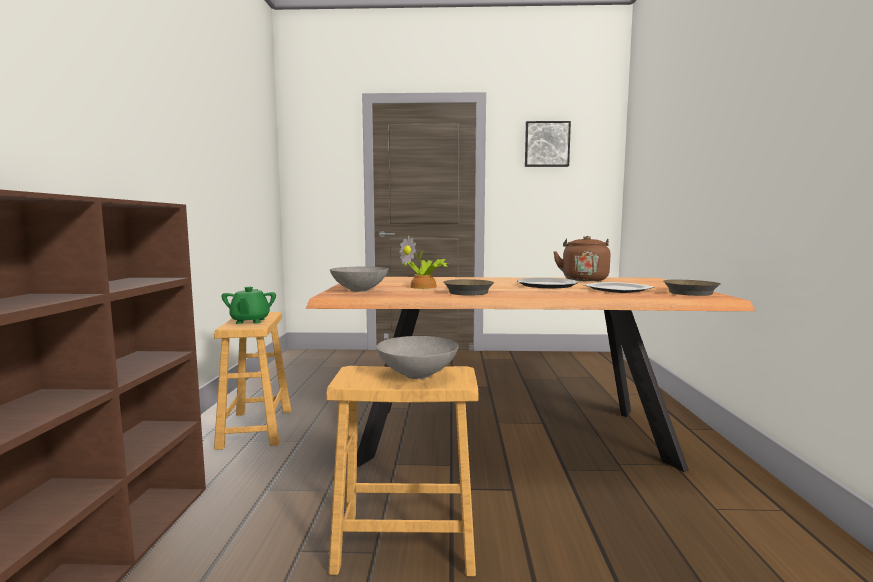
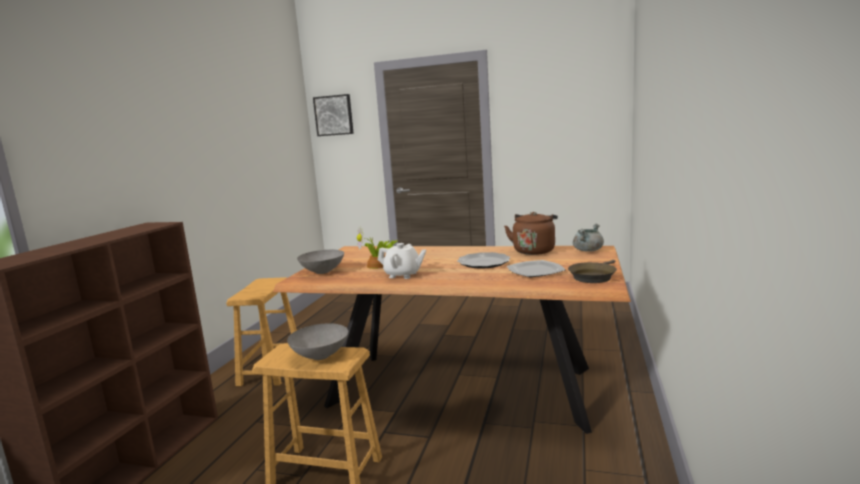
camera: 15 degrees right, 5 degrees up
(250, 321) = (257, 289): green teapot -> none
(469, 292) = (403, 275): brown frying pan -> white teapot
(546, 144) = (549, 95): picture -> picture (334, 115)
(640, 279) = (587, 250): none -> grey cooking pot

